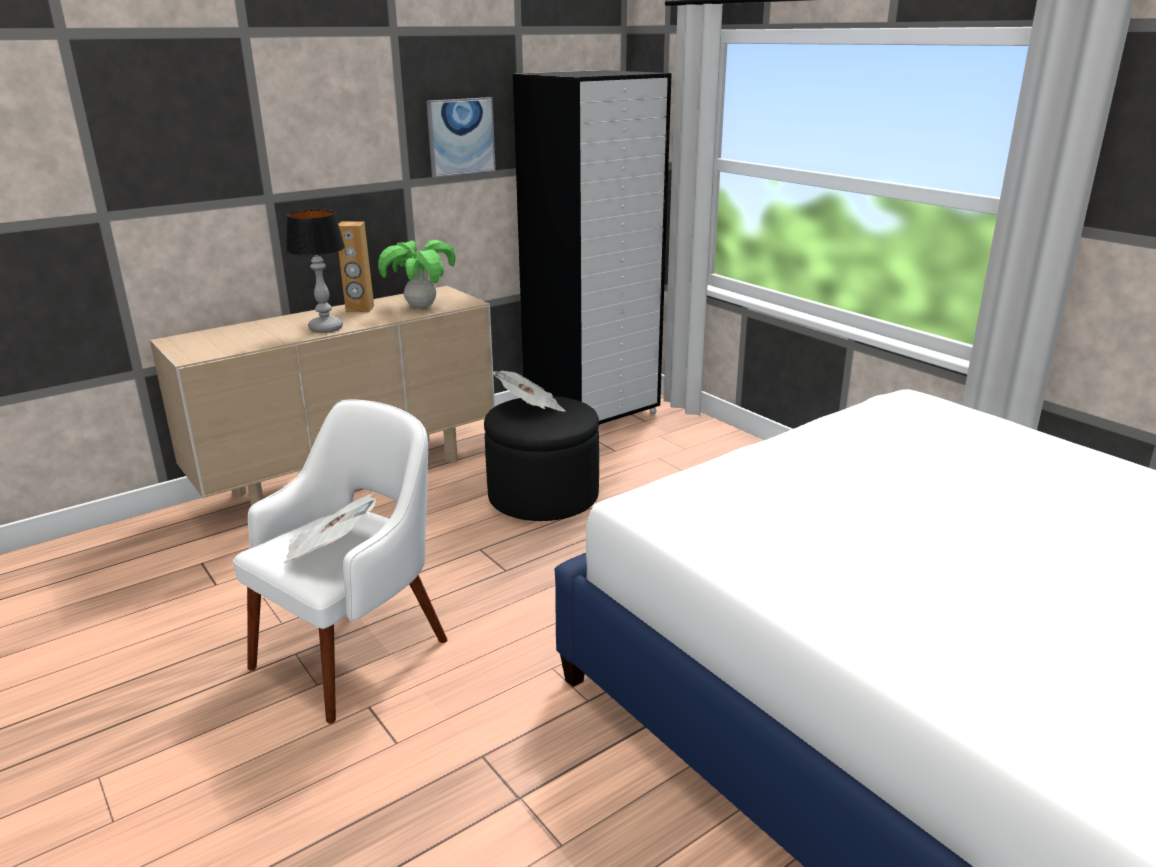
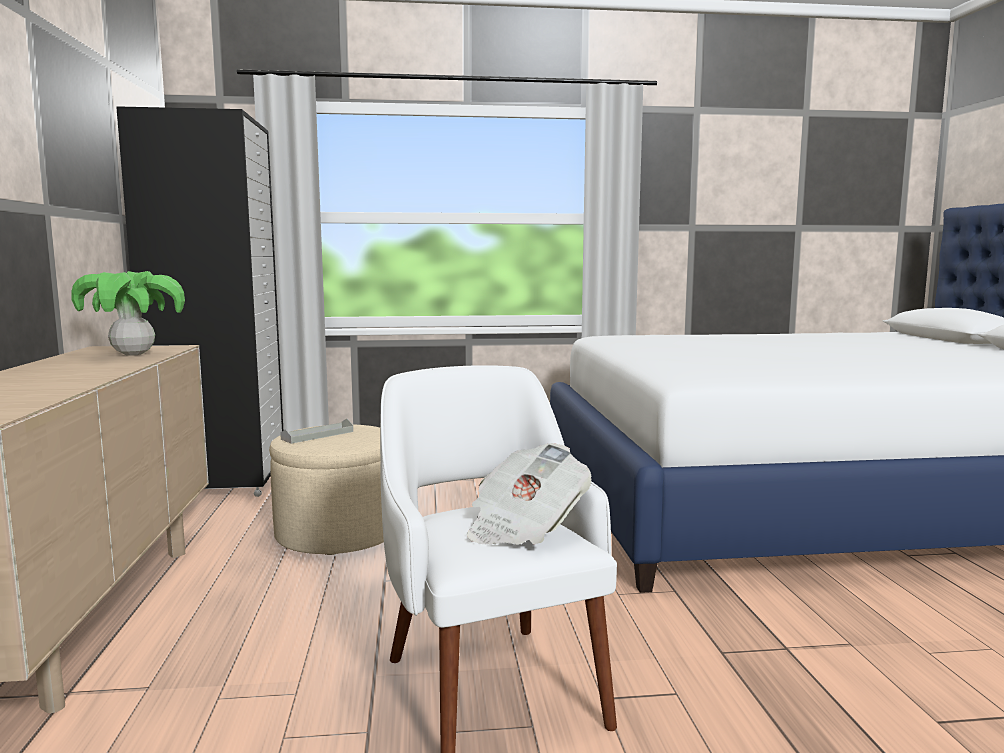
camera: 60 degrees left, 15 degrees down
(326, 329) = (87, 376): table lamp -> none
(360, 309) = (58, 365): brown speaker -> none
(460, 136) = (84, 164): picture -> none
(530, 408) = (317, 435): newspaper -> grey tray
(543, 497) = (338, 533): black ottoman -> beige ottoman

